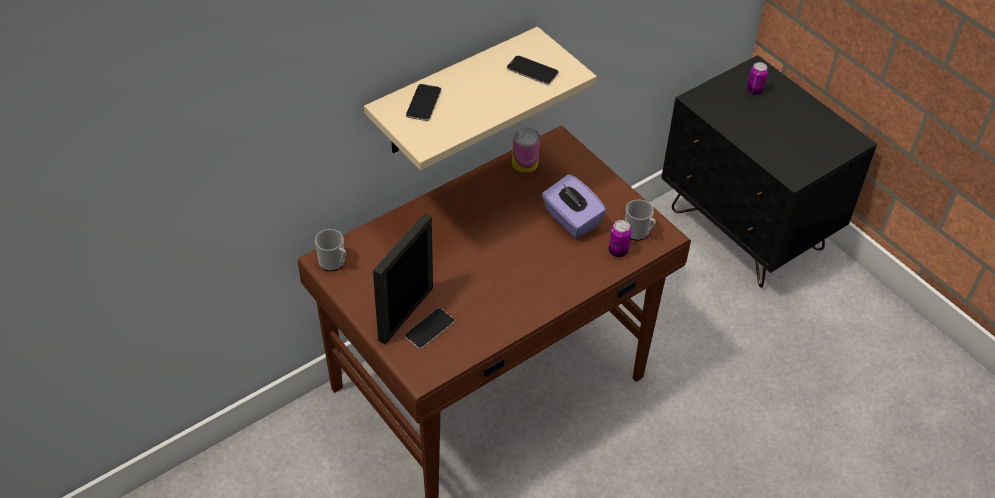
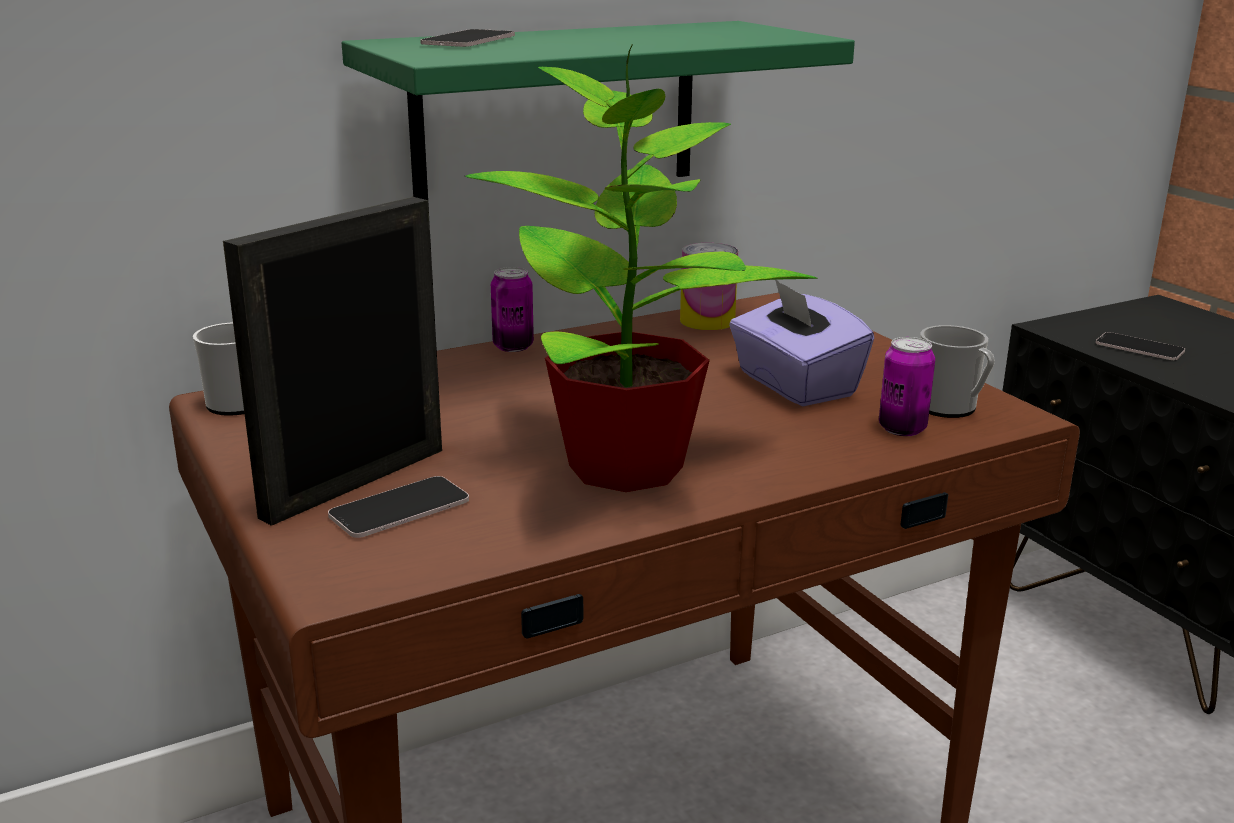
camera: 10 degrees right, 25 degrees down
(453, 93) = (556, 111): beige shelf -> green shelf
(510, 292) = (628, 467): none -> potted plant
(532, 71) = (716, 34): phone -> phone (1139, 348)
(754, 91) = (1164, 325): can -> can (513, 346)

